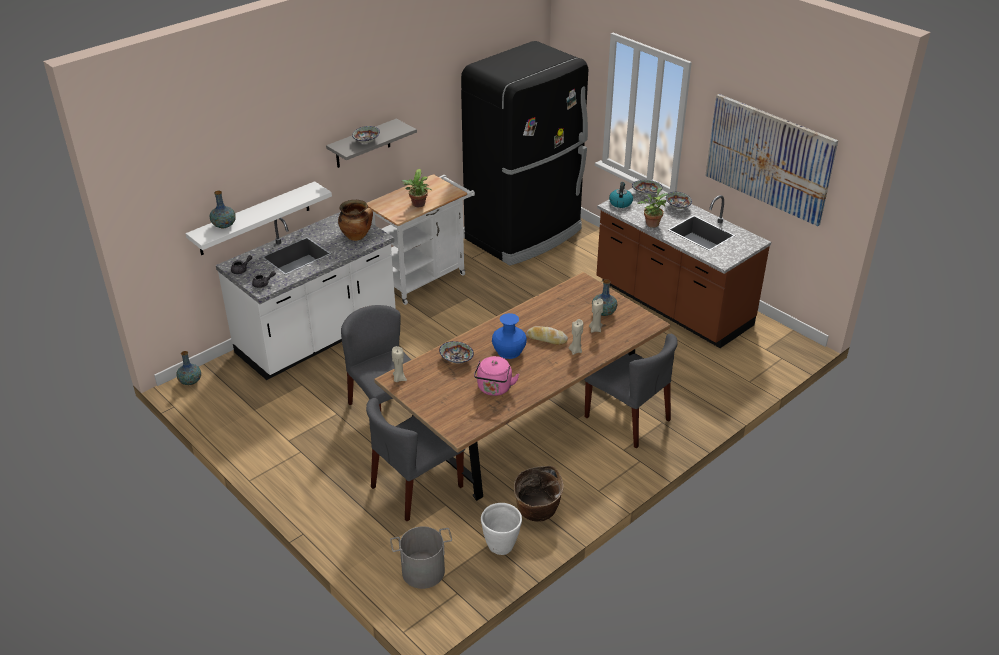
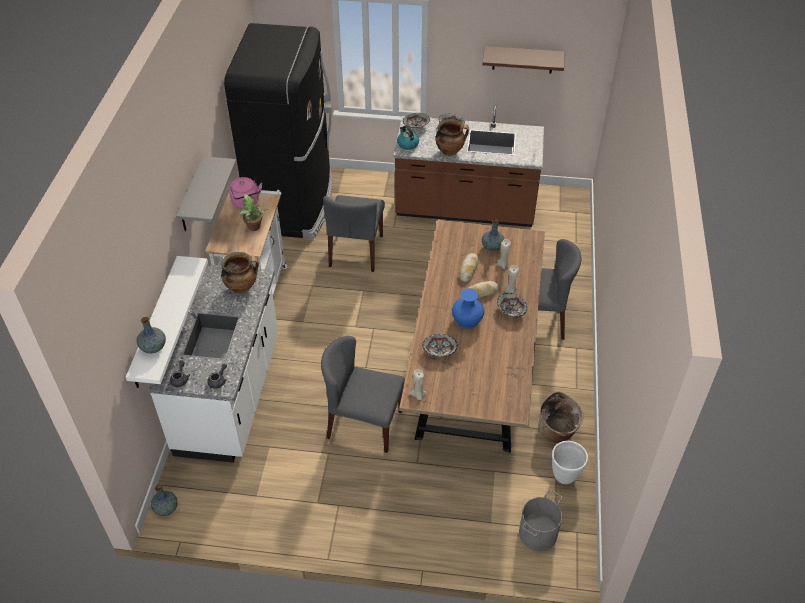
camera: 40 degrees left, 10 degrees up
(367, 141) = (209, 193): bowl -> bowl (511, 311)
(416, 487) = (458, 472): grey chair -> grey chair (356, 251)
(494, 389) = (495, 358): pink kettle -> pink kettle (246, 203)
(560, 318) = (468, 269): none -> bread
(652, 223) = (450, 151): potted plant -> cooking pot
(769, 158) = (523, 59): picture -> brown shelf

